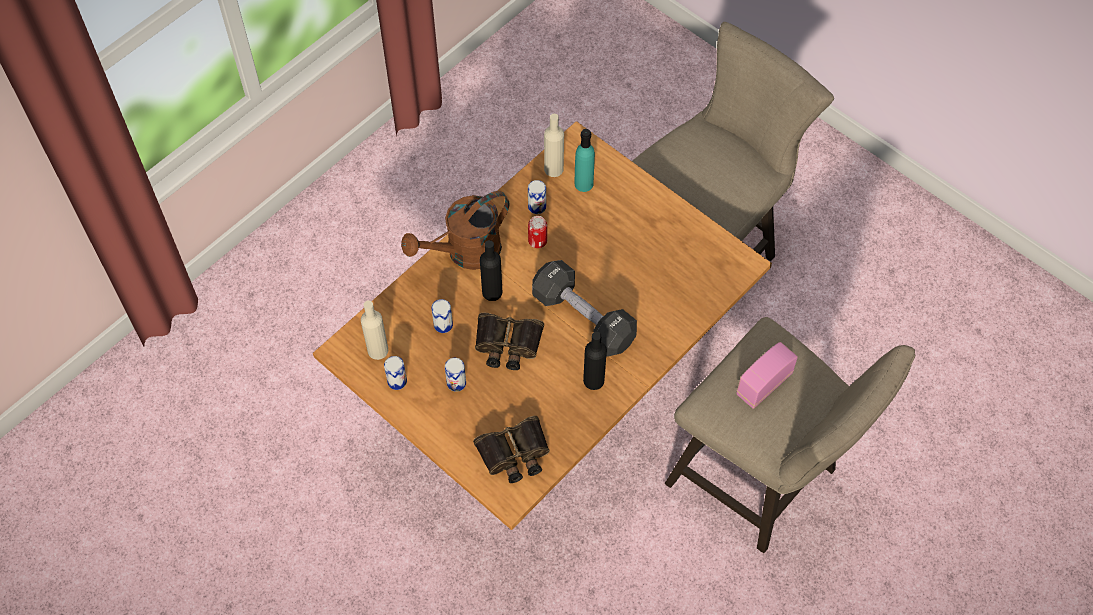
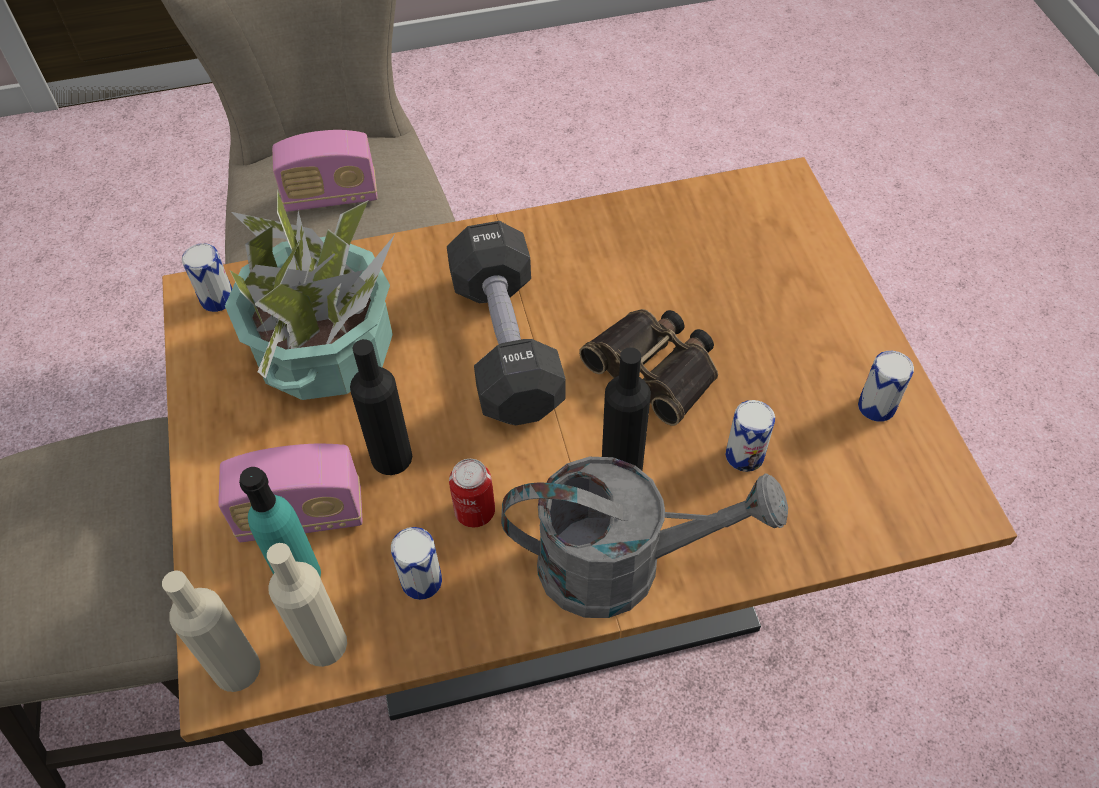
camera: 145 degrees left, 5 degrees down
(378, 350) = (887, 474): beige bottle -> beige bottle (236, 669)
(456, 383) = (776, 355): can -> can (217, 299)
(465, 253) = (622, 565): brown watering can -> grey watering can
(514, 454) = (746, 225): binoculars -> none
(593, 380) = (563, 257): black bottle -> black bottle (391, 457)
(603, 203) = (301, 516): none -> radio
(660, 270) = (325, 351): none -> potted plant

